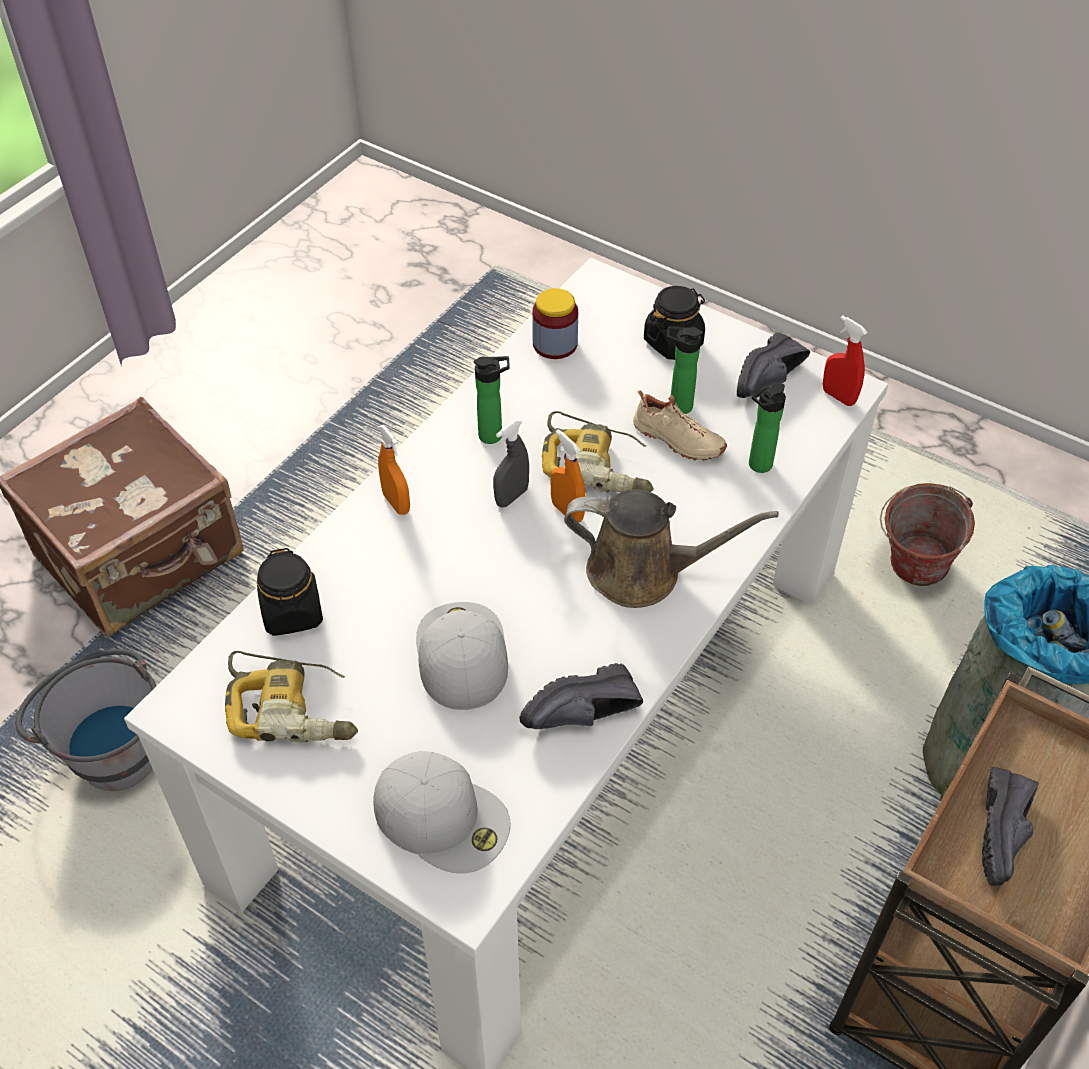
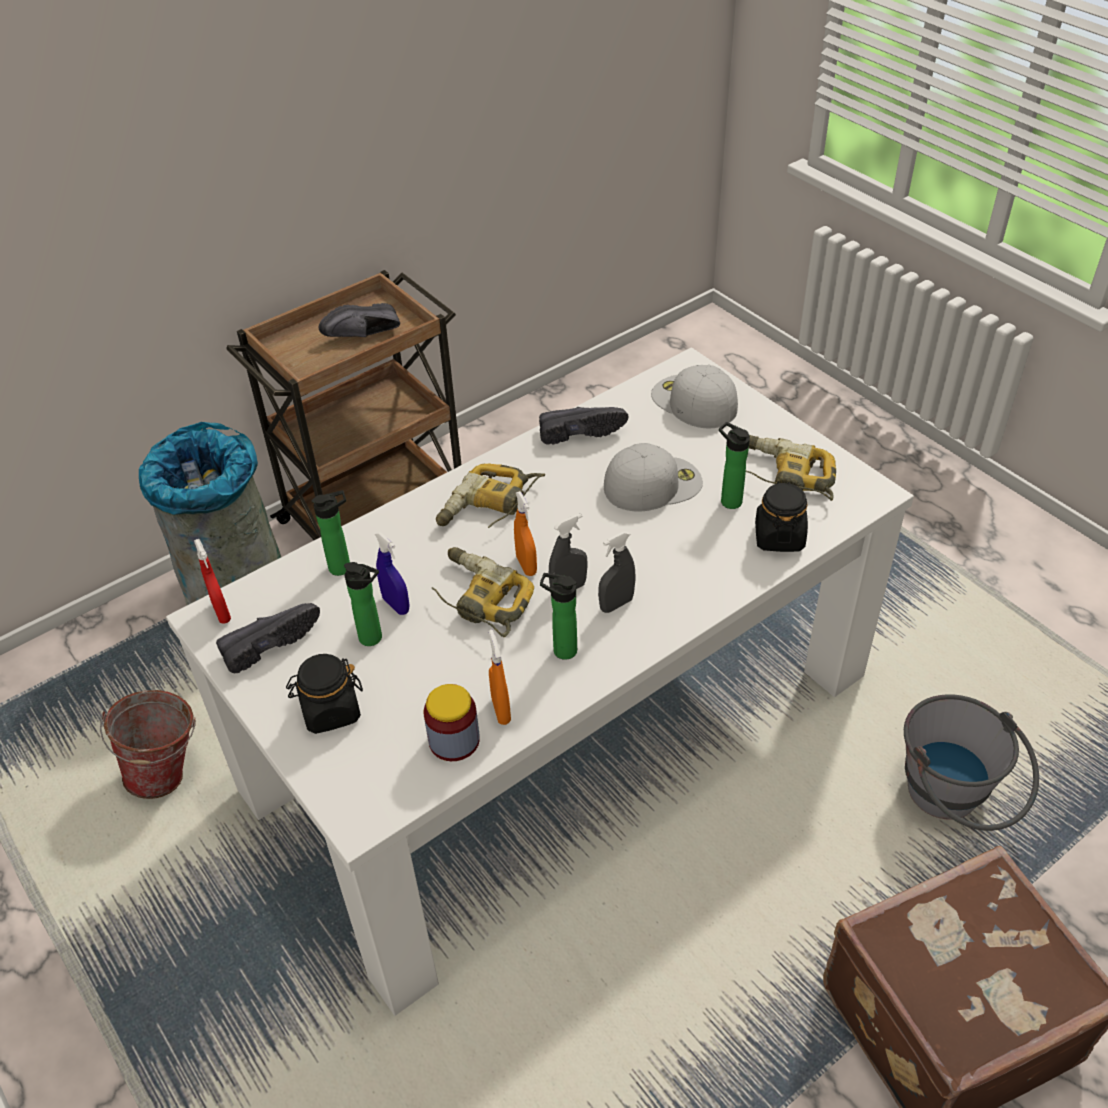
camera: 160 degrees left, 5 degrees down
(361, 650) = (728, 500): none -> bottle
(396, 503) = (673, 606): orange spray bottle -> orange spray bottle (501, 710)
(456, 491) = (616, 604): none -> grey spray bottle
(460, 654) = (653, 483): white cap -> white cap turned 120 degrees counterclockwise
(643, 572) = (489, 507): brown watering can -> power drill
(677, 441) = (396, 605): beige shoe -> blue spray bottle
(1006, 836) = (364, 336): black shoe -> black shoe turned 150 degrees counterclockwise

